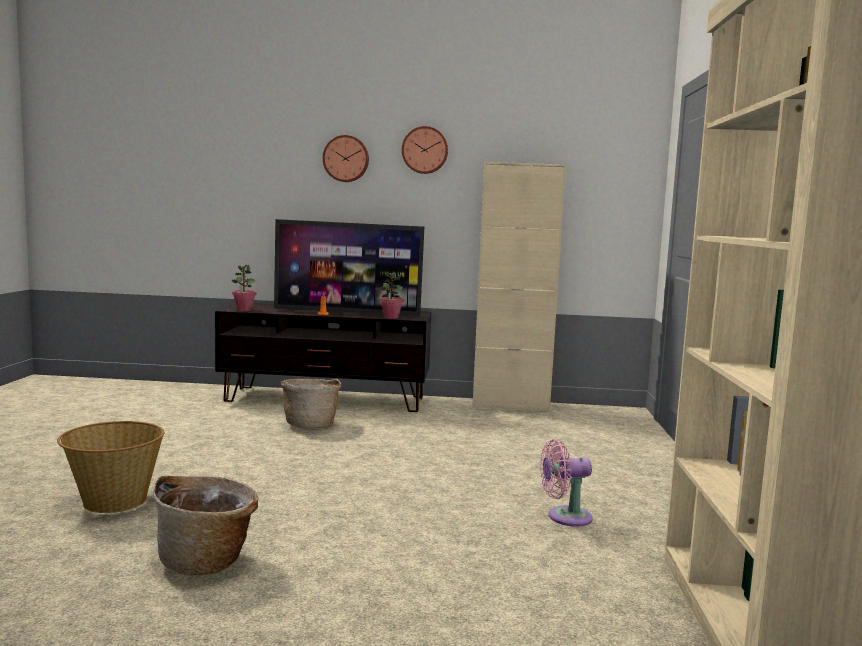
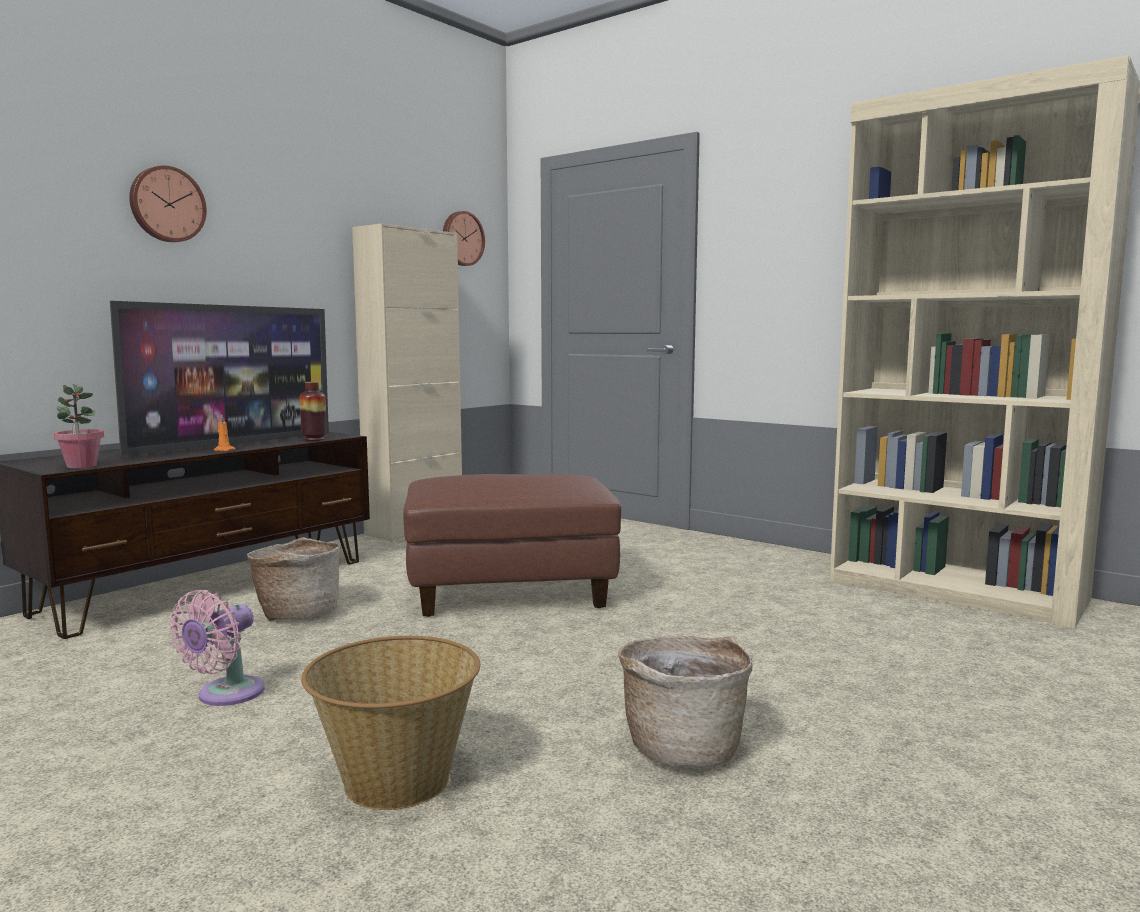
camera: 55 degrees left, 0 degrees up
(391, 317) = (314, 439): potted plant -> vase
(425, 150) = (278, 201): wall clock -> wall clock (461, 238)
(426, 457) = (511, 591): none -> brown ottoman
(565, 517) = (726, 584): pink fan -> pink fan (225, 695)

